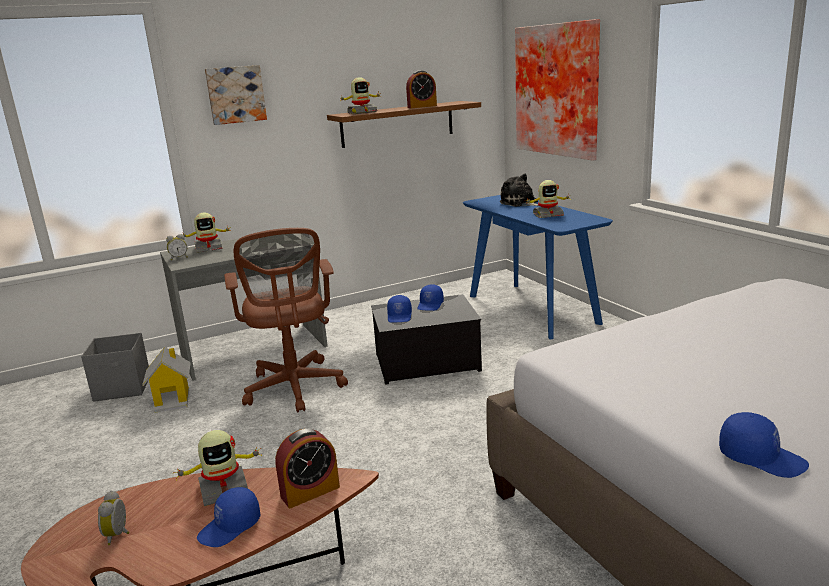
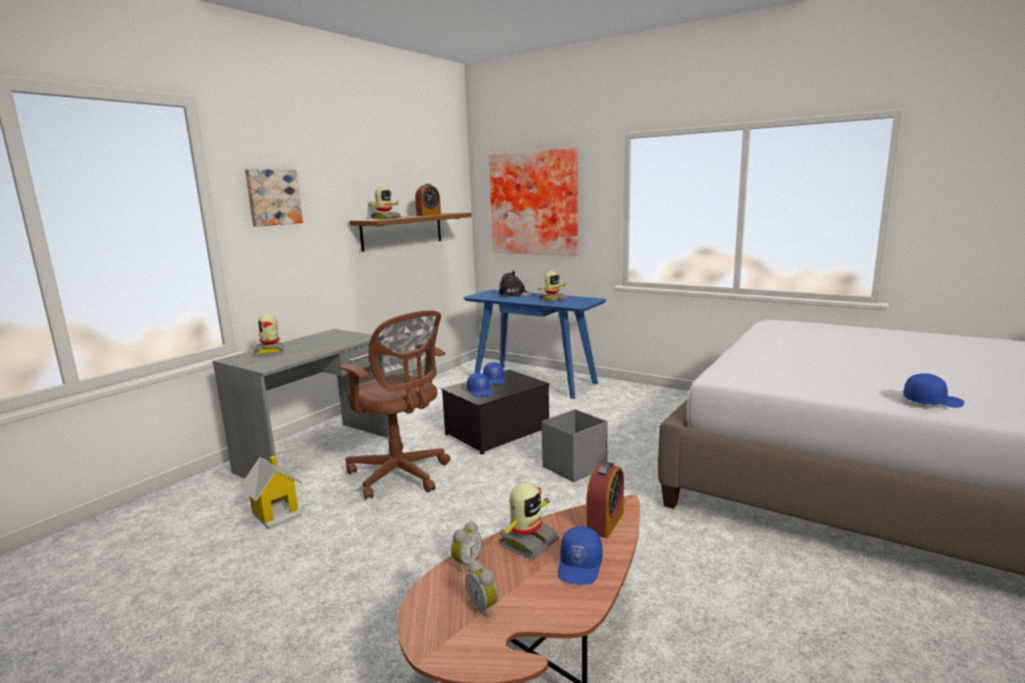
camera: 30 degrees left, 5 degrees down
(123, 388) = (197, 517): grey storage box -> grey storage box (575, 467)
(179, 258) = (250, 362): alarm clock -> alarm clock (466, 563)
(208, 249) = (270, 352): toy robot -> toy robot turned 120 degrees clockwise

